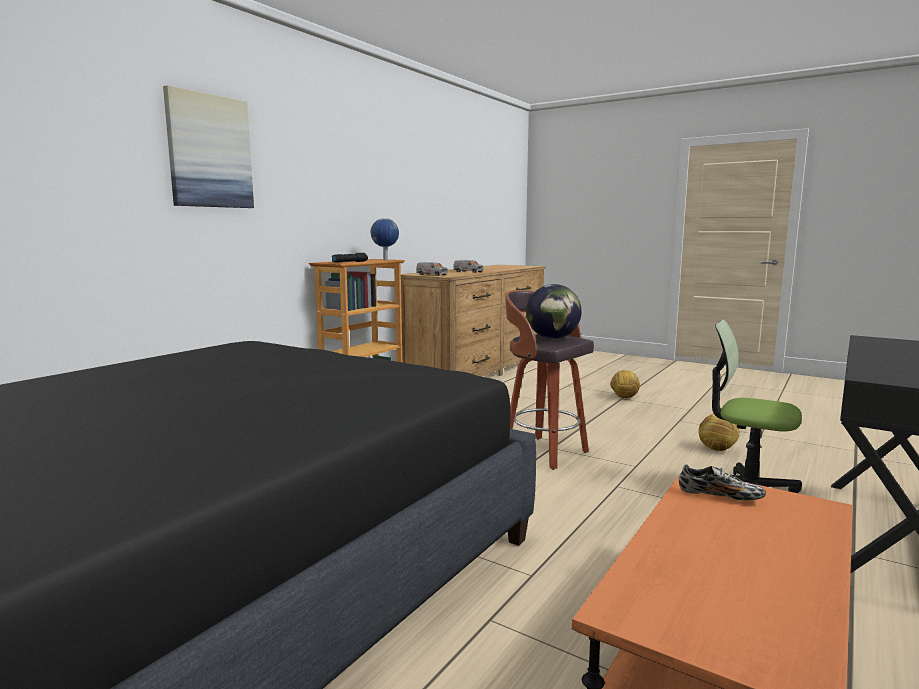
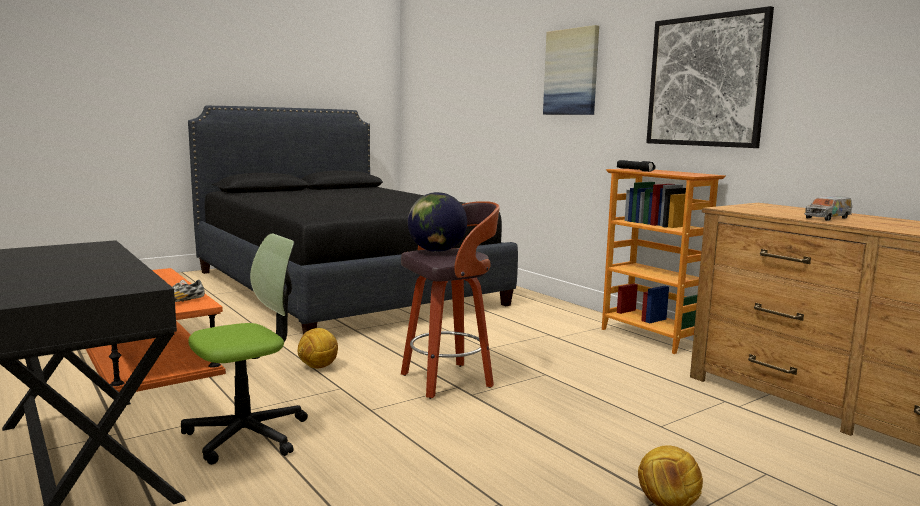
camera: 110 degrees right, 0 degrees up
(351, 183) = (706, 81): none -> picture
(385, 260) = (679, 174): globe -> none
(431, 275) = (748, 207): toy truck -> none
(717, 449) = (362, 478): football -> football (318, 367)

